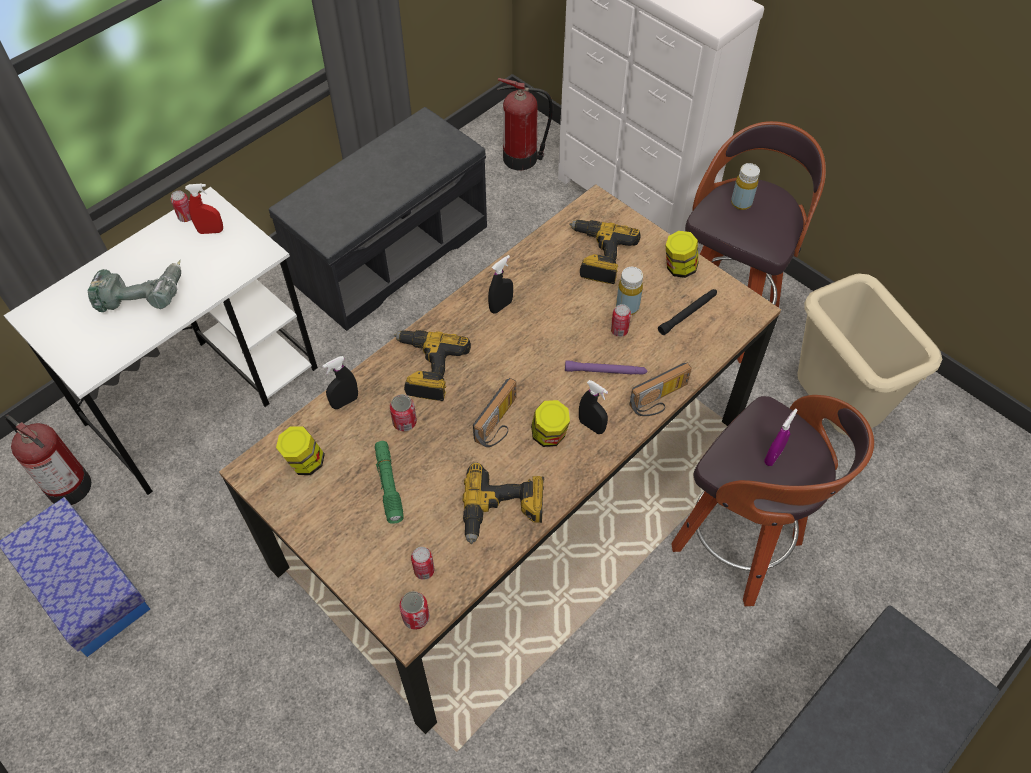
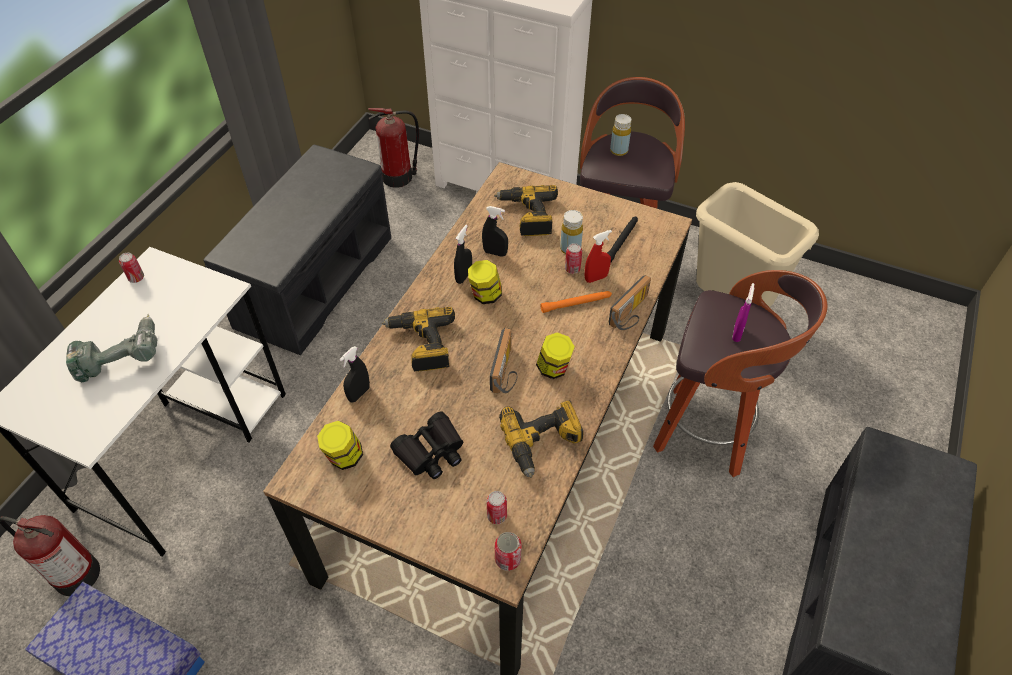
camera: 20 degrees left, 5 degrees down
(211, 231) = (166, 284): red spray bottle -> red spray bottle (596, 278)
(388, 484) = (431, 452): green flashlight -> black binoculars
(404, 422) = (422, 395): can -> none
(591, 426) = (585, 350): black spray bottle -> black spray bottle (495, 253)
(605, 371) = (576, 304): purple flashlight -> orange flashlight
(679, 268) = (597, 208): jar -> jar (485, 295)

